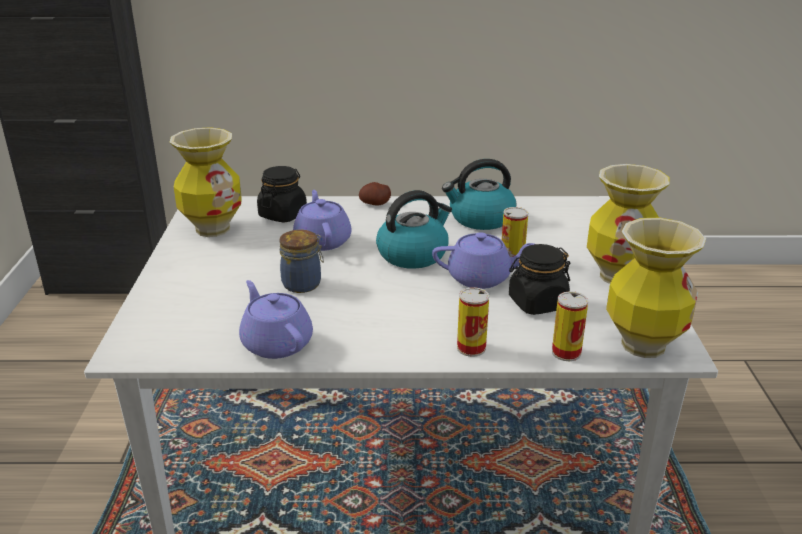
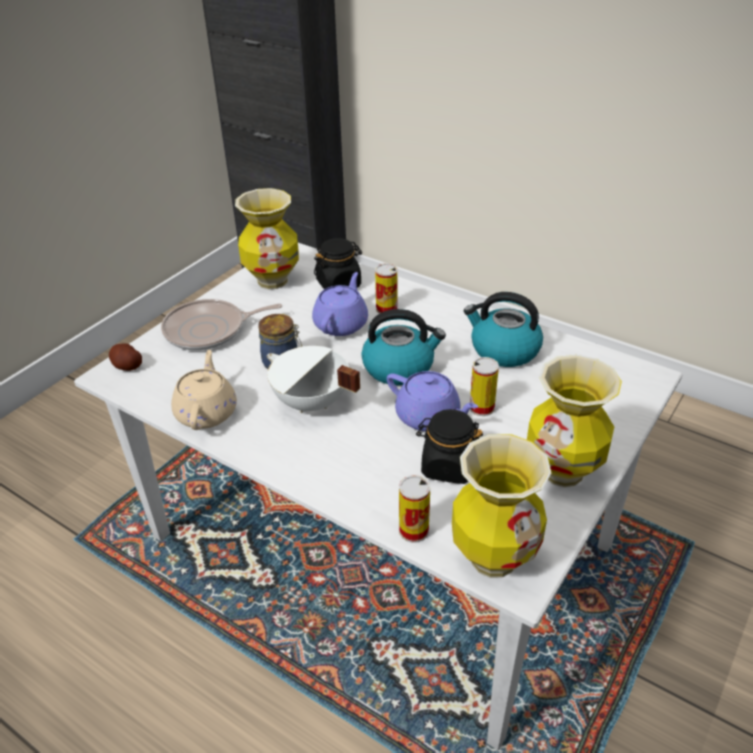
camera: 35 degrees right, 10 degrees up
(194, 283) = (209, 330): none -> frying pan
(276, 343) = (207, 412): purple teapot -> beige teapot
(369, 302) = (311, 403): none -> white cooking pot
(375, 204) = (426, 298): potato -> potato (127, 366)
(471, 348) = (340, 486): can -> can (386, 309)

